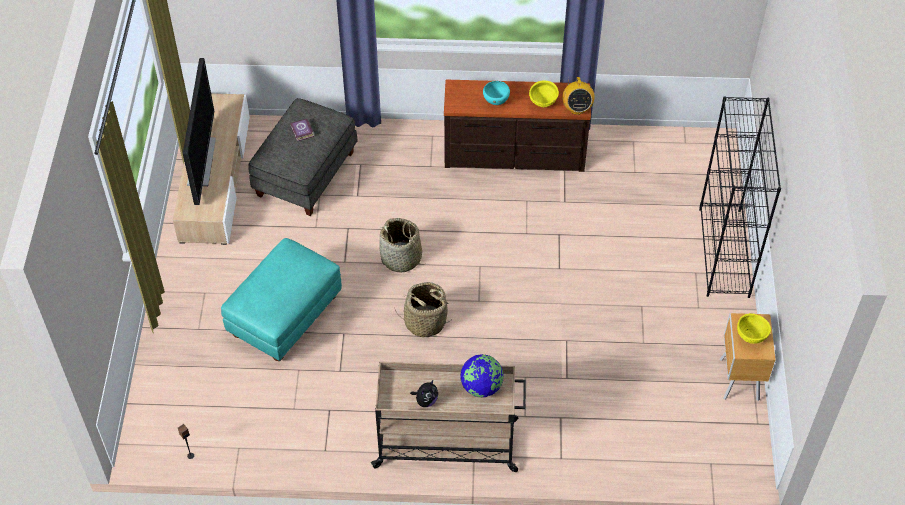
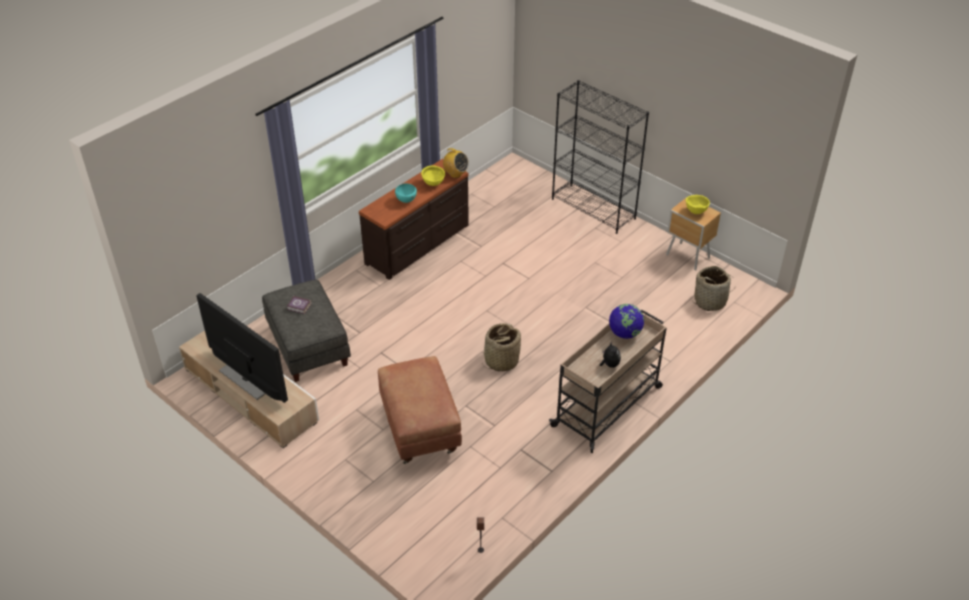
camera: 50 degrees left, 10 degrees down
(286, 320) = (420, 429): turquoise ottoman -> brown ottoman
(401, 258) = (437, 342): basket -> basket (710, 301)

